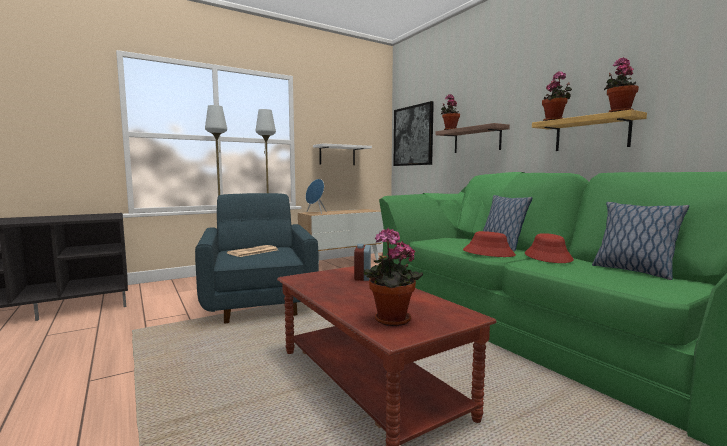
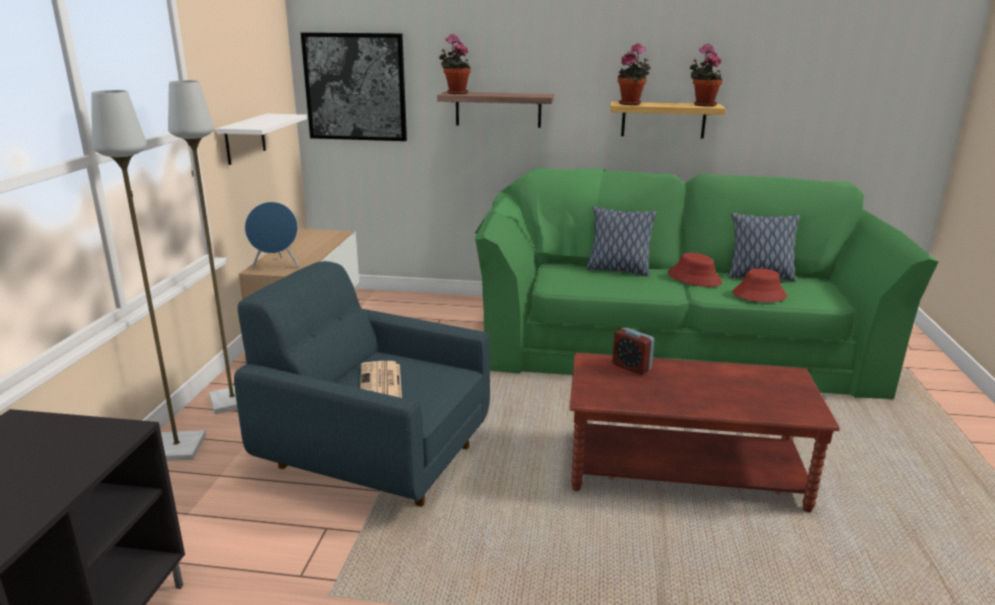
camera: 50 degrees left, 15 degrees up
(390, 321) = (779, 404): potted plant -> none
(488, 253) = (649, 288): red hat -> red hat (759, 294)

